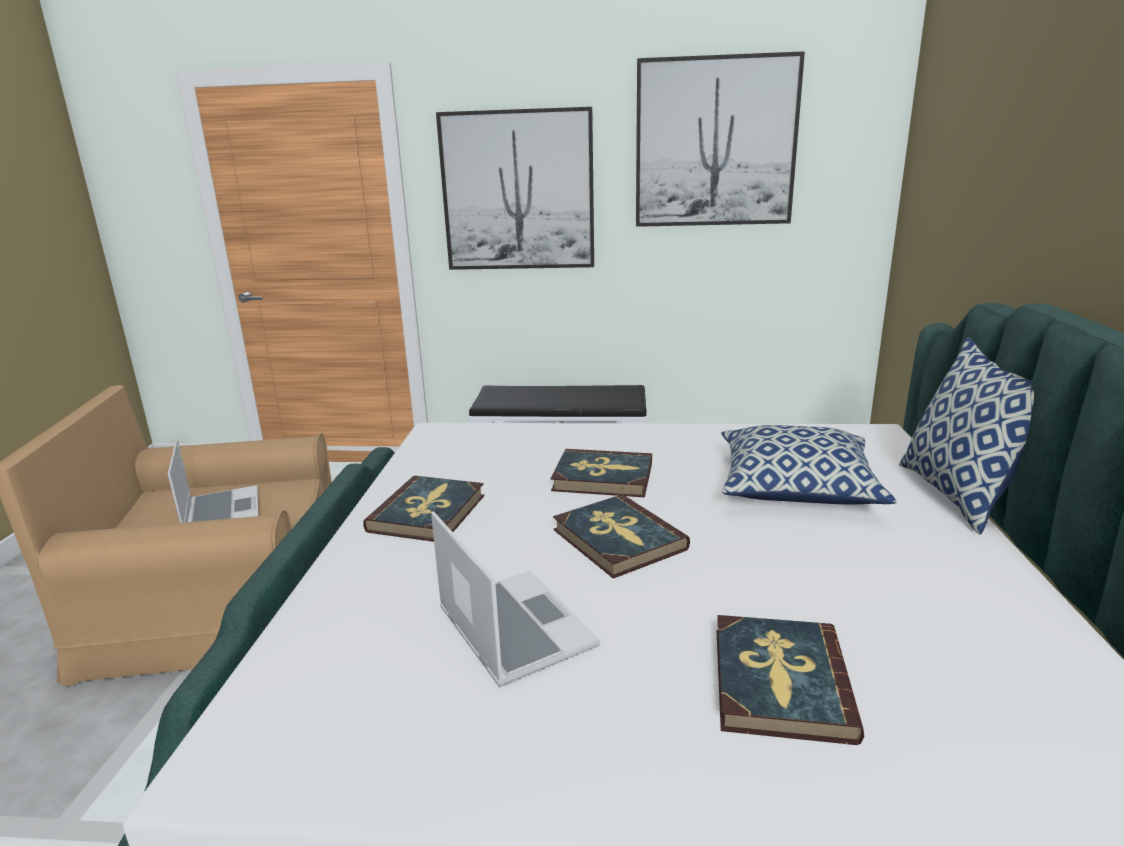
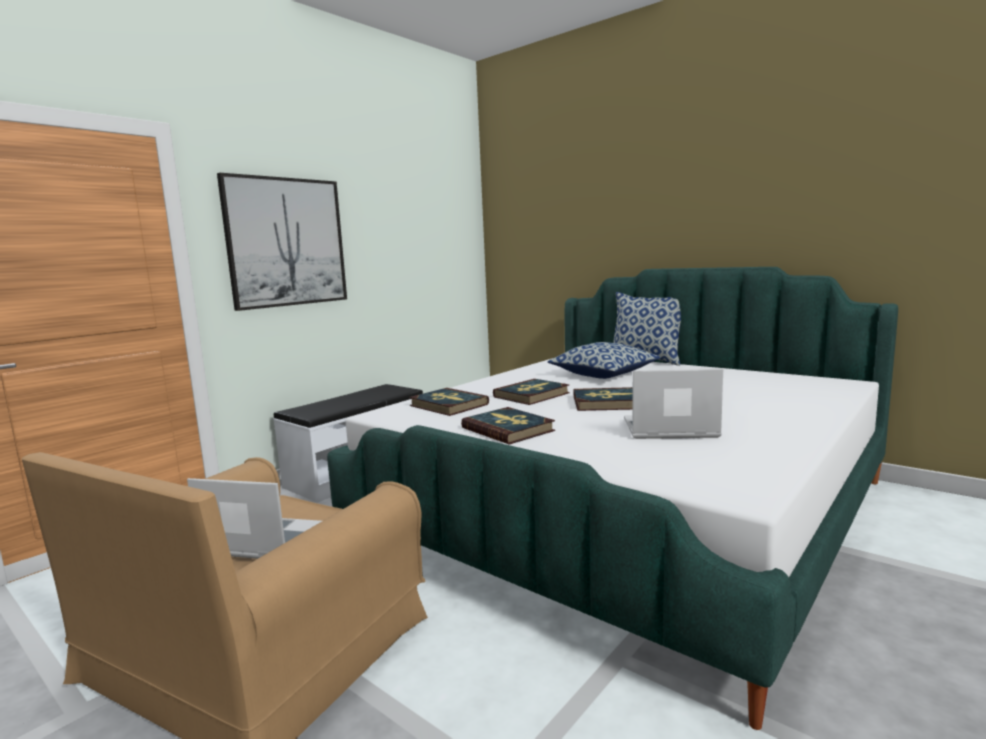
camera: 55 degrees left, 10 degrees down
(715, 143) = (403, 213): picture -> none
(779, 682) = (753, 402): book -> book (448, 405)

